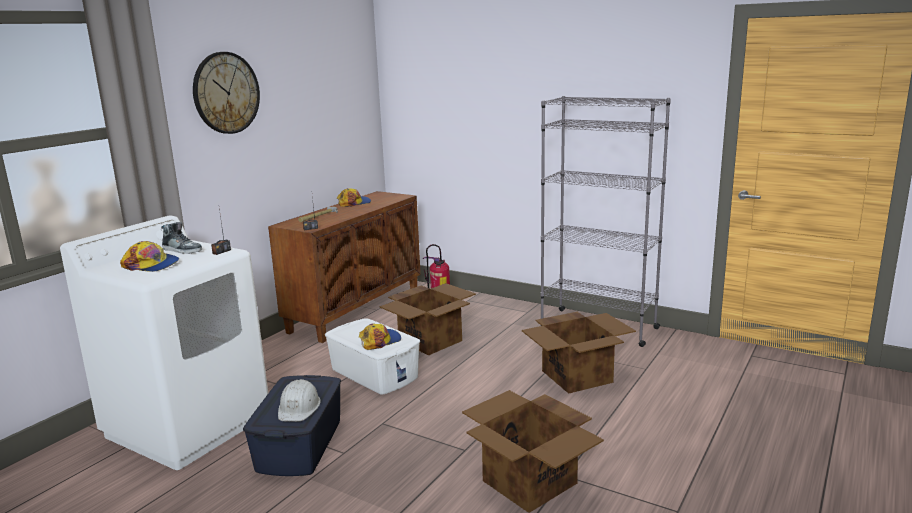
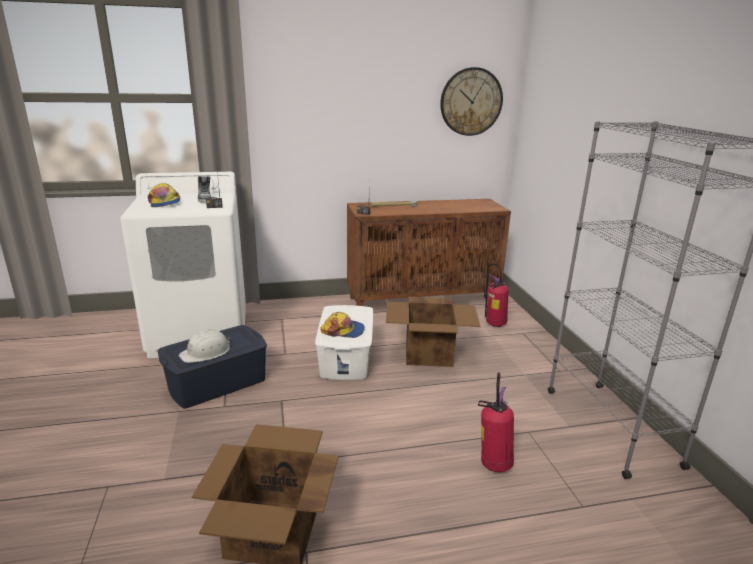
camera: 45 degrees right, 5 degrees up
(226, 93) = (322, 79): wall clock -> wall clock (471, 102)
(354, 203) = (445, 203): cap -> none
(578, 376) = (493, 464): cardboard box -> fire extinguisher

